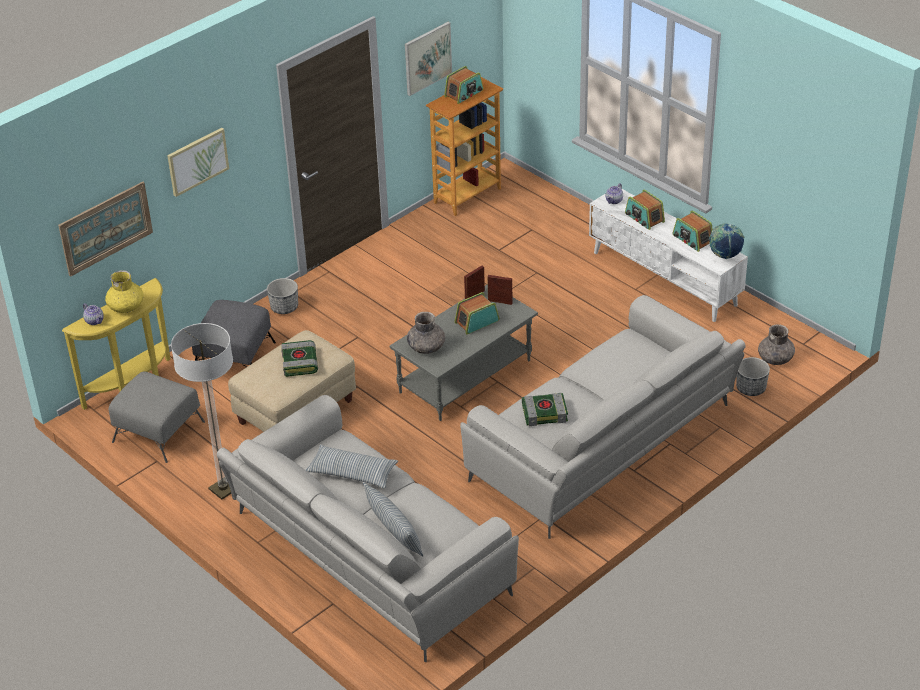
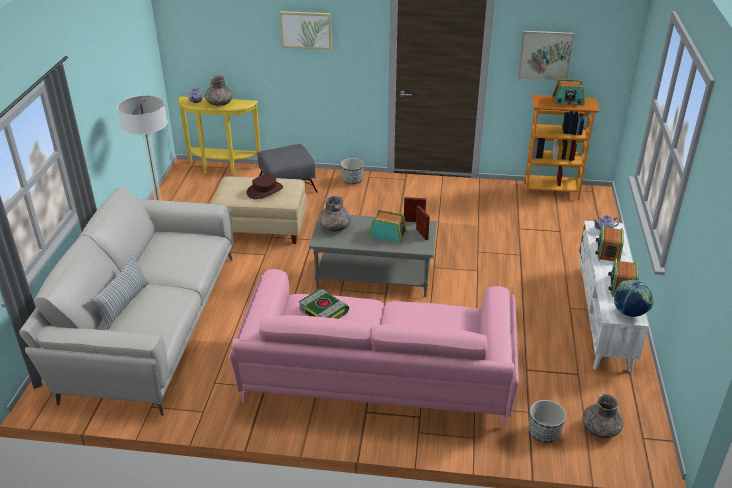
camera: 50 degrees right, 5 degrees down
(106, 228) = (222, 41): picture -> none
(126, 306) = (219, 103): yellow vase -> grey vase
(158, 431) = (194, 192): grey ottoman -> none
(300, 363) = (265, 190): book -> brown hat
(352, 473) = (172, 257): pillow -> none
(603, 445) = (376, 380): grey sofa -> pink sofa

